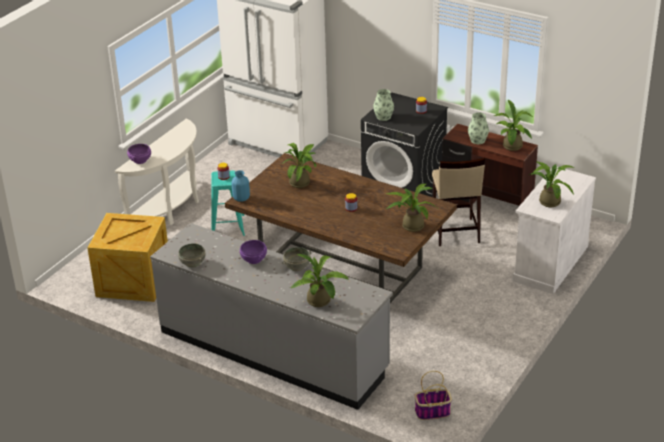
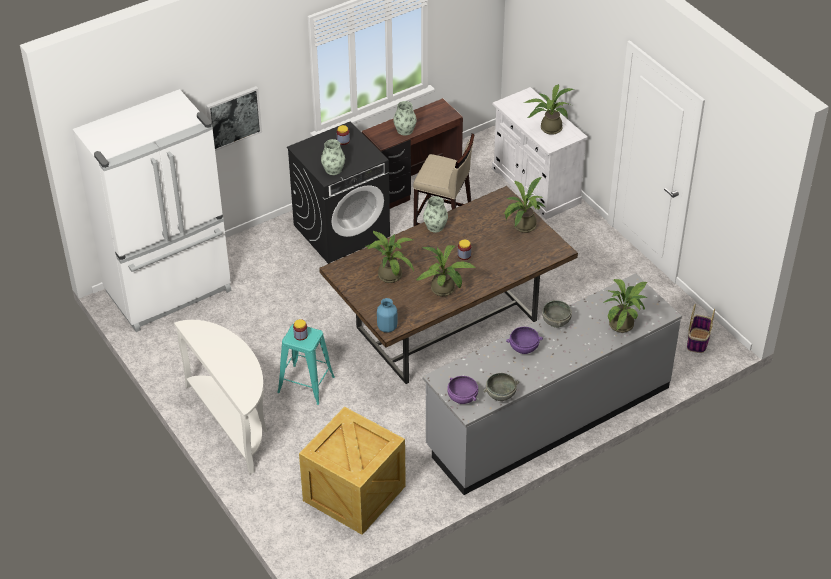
camera: 65 degrees left, 10 degrees up
(140, 160) = (239, 387): purple bowl -> purple bowl (462, 398)
(365, 44) = (233, 117): none -> picture
(374, 186) = (435, 226): none -> vase
(512, 148) = (436, 114): potted plant -> potted plant (445, 290)

